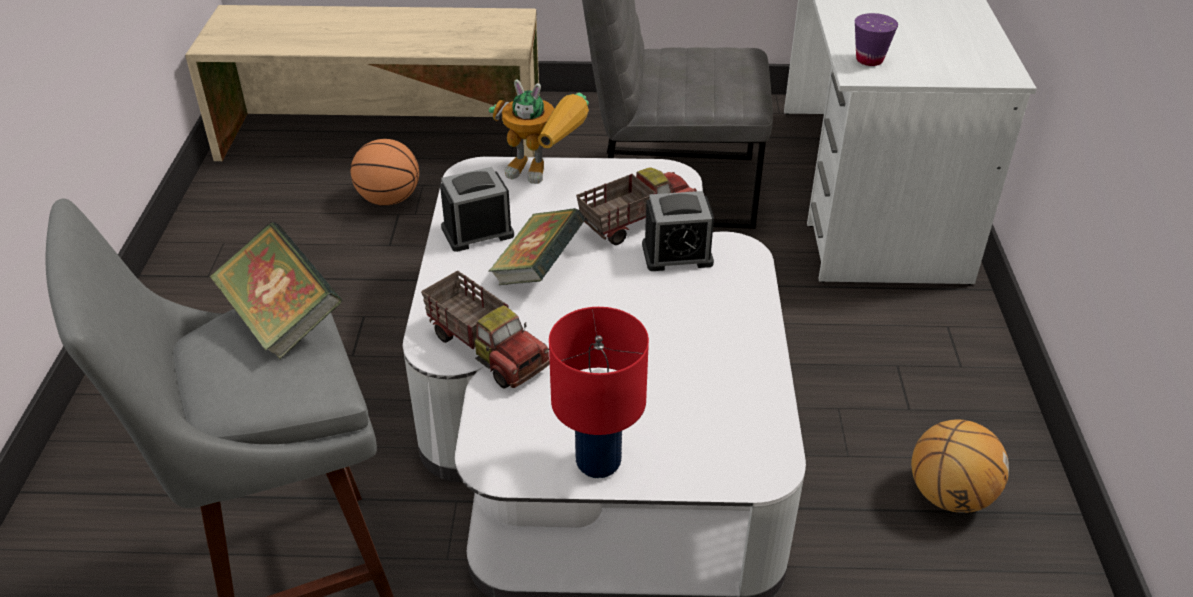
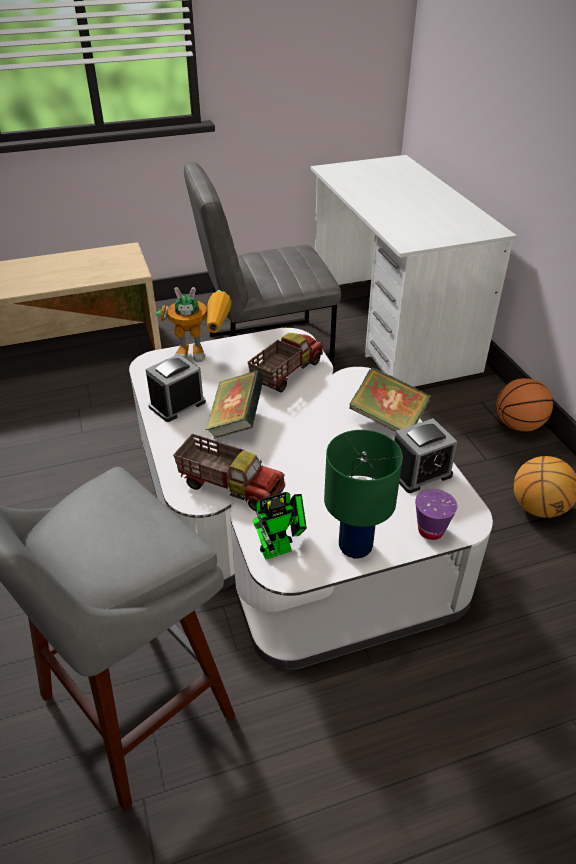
camera: 20 degrees left, 0 degrees up
(282, 319) = (112, 499): book -> book (387, 420)
(389, 199) = (66, 400): basketball -> basketball (518, 425)
(506, 440) = (281, 549): none -> toy robot
(595, 463) = (353, 548): red table lamp -> green table lamp
(677, 254) = (326, 389): alarm clock -> alarm clock (420, 473)
(869, 60) = (407, 234): purple cup -> purple cup (430, 530)

